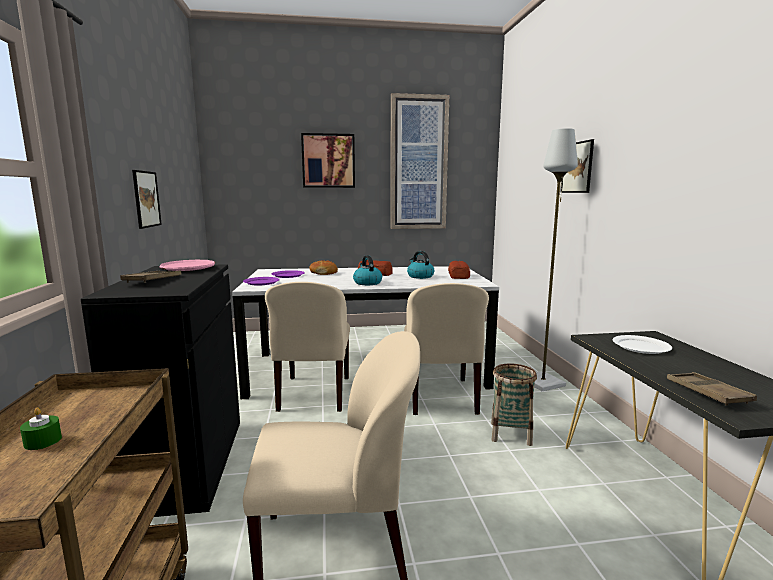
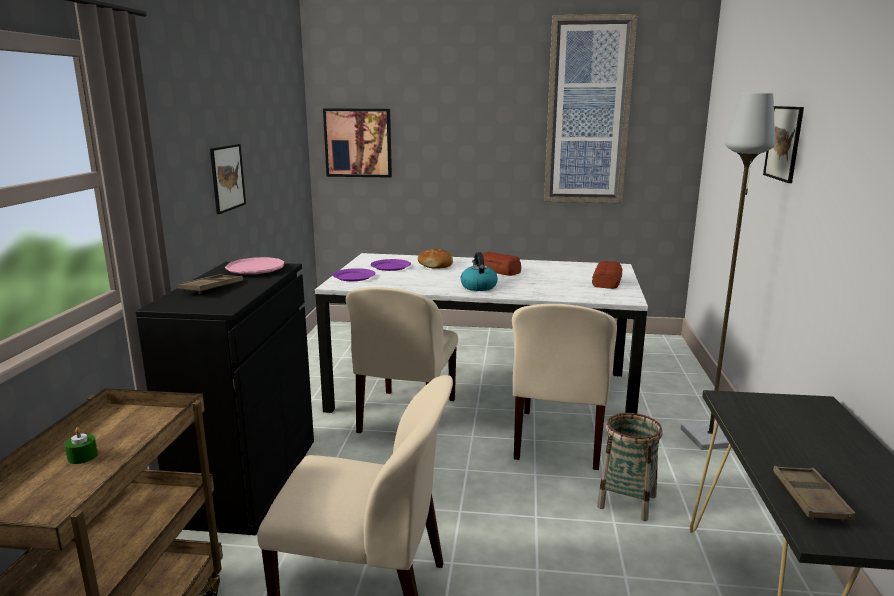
camera: 15 degrees right, 5 degrees up
(328, 161) = (463, 109): picture -> picture (358, 143)
(420, 276) = (553, 280): kettle -> none
(641, 346) = (785, 420): white plate -> none

